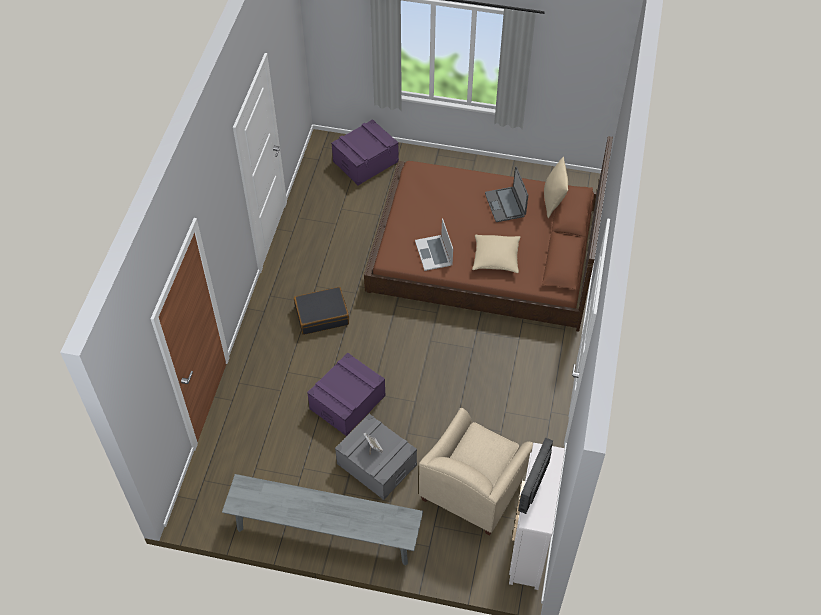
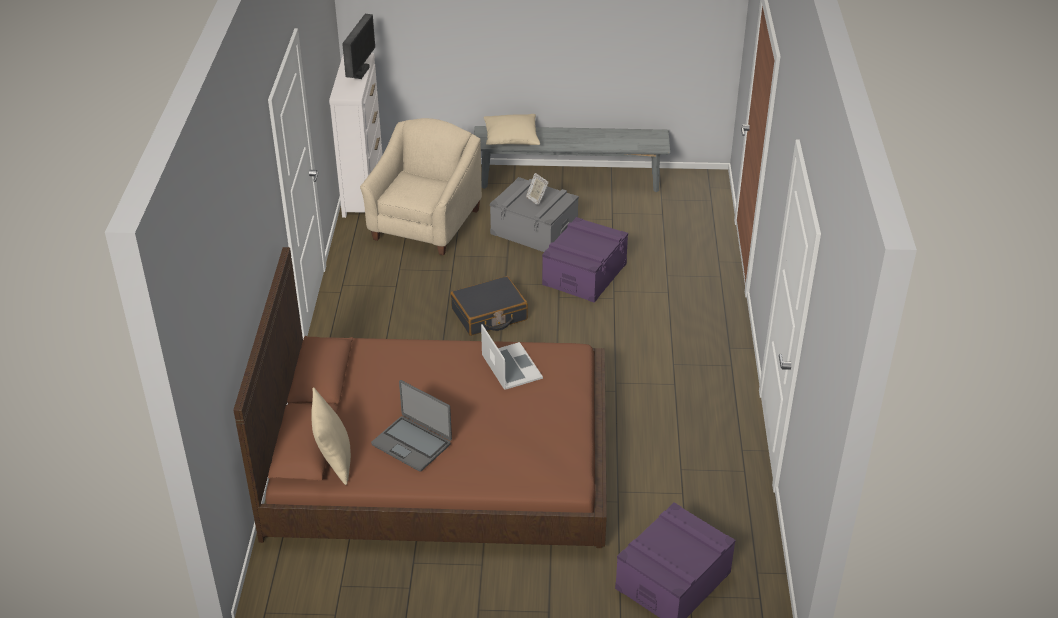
camera: 170 degrees right, 15 degrees down
(322, 315) = (651, 352): black suitcase -> black suitcase (489, 315)
(496, 258) = (420, 370): beige pillow -> beige pillow (511, 138)
(505, 205) = (412, 443): laptop -> laptop turned 150 degrees clockwise

